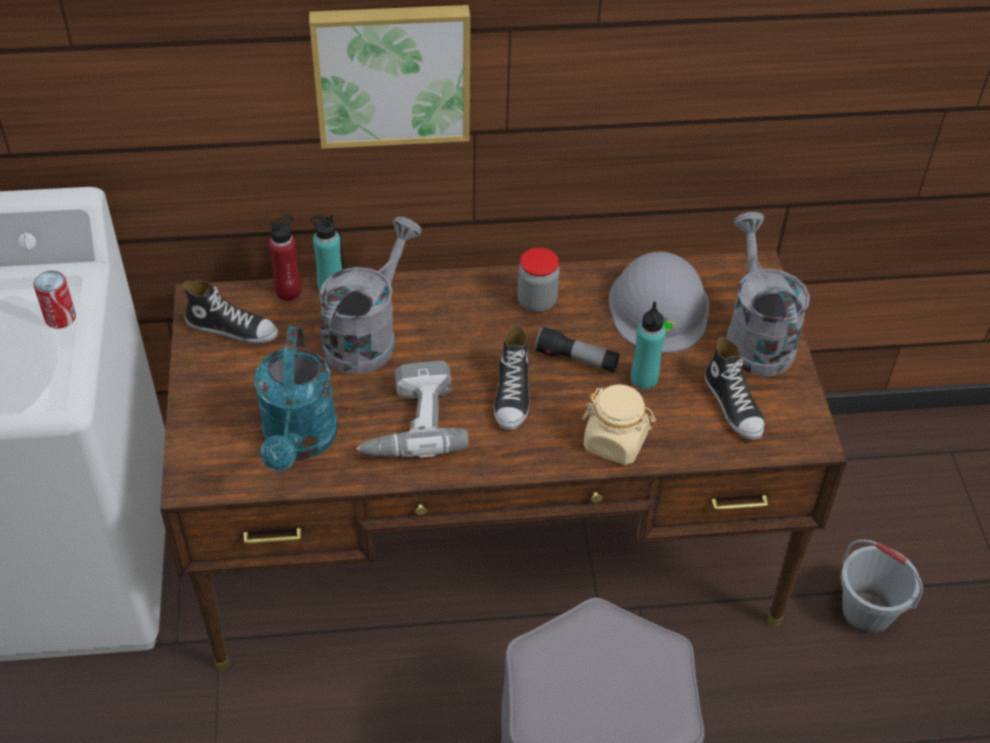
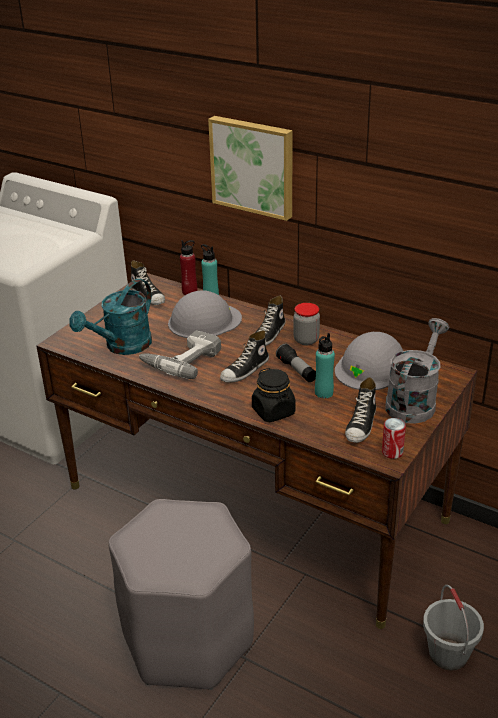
camera: 40 degrees right, 15 degrees down
(60, 318) = (57, 245): can -> can (392, 452)
(367, 336) = (204, 321): grey watering can -> grey hard hat
(480, 318) = (268, 335): none -> shoe
(615, 442) = (273, 411): beige jar -> black jar

